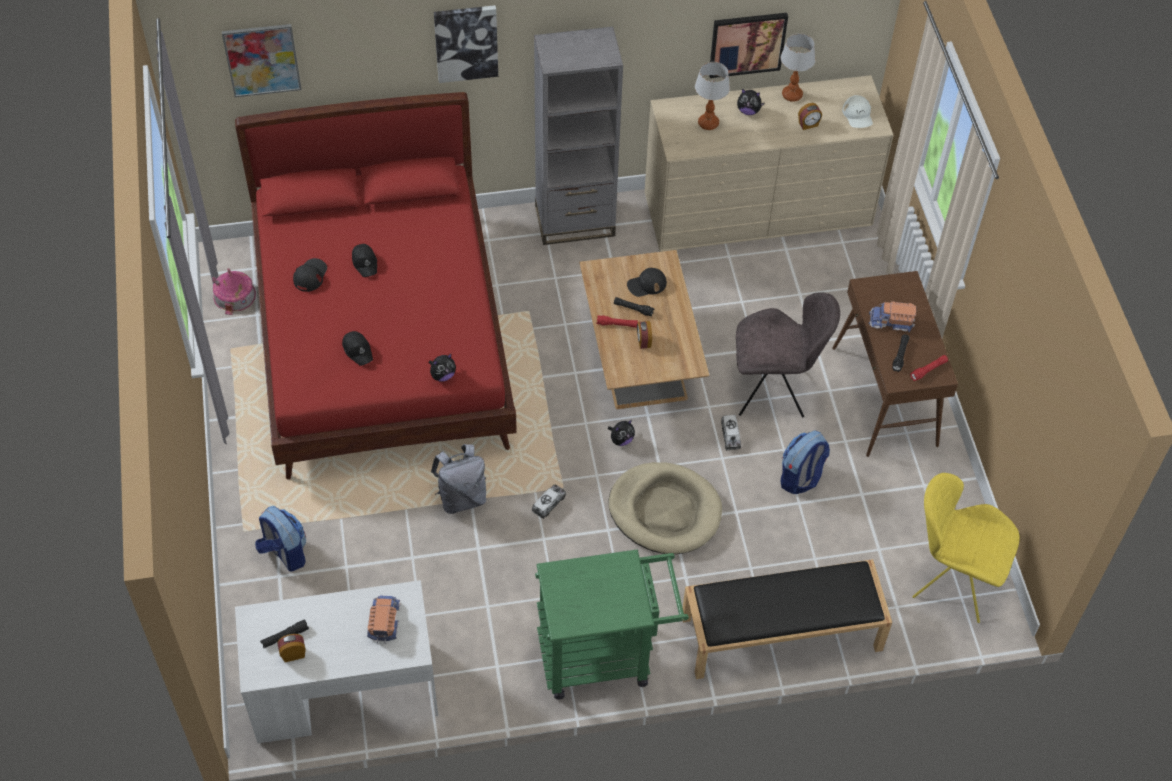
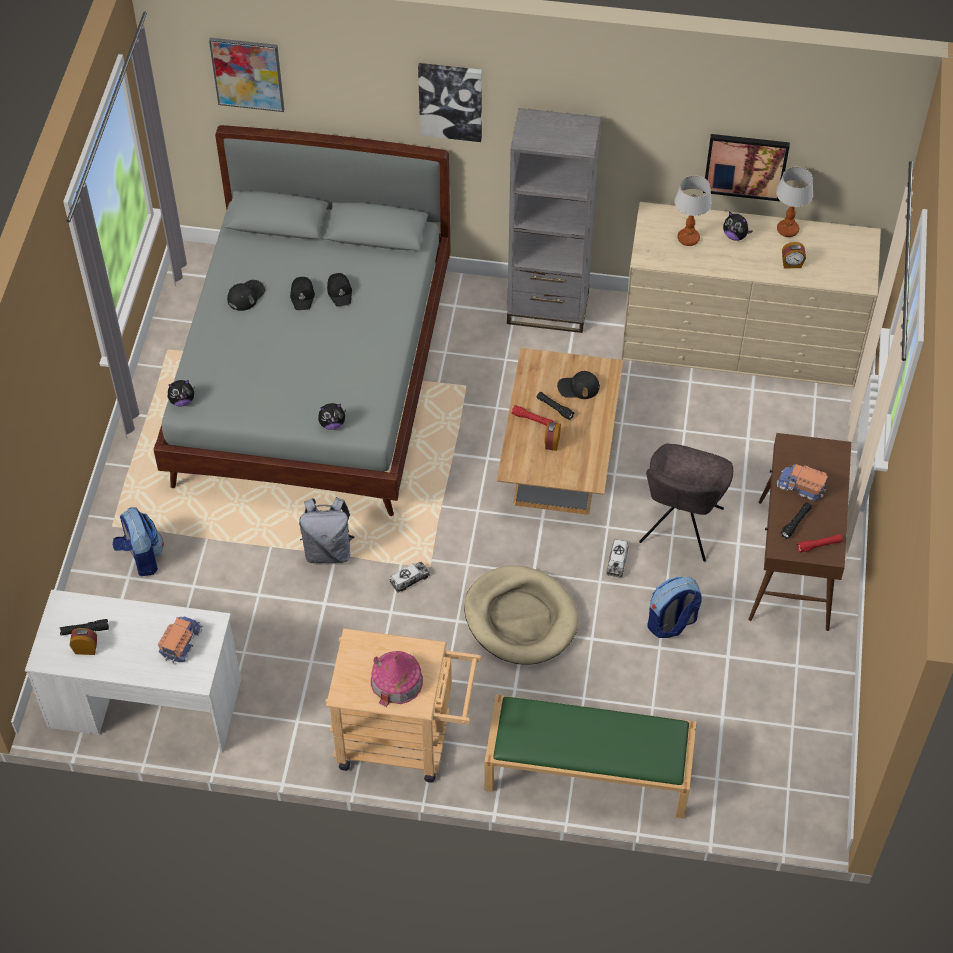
camera: 20 degrees right, 0 degrees up
(234, 295) = (191, 299): toy house -> toy house (396, 681)
(358, 350) = (261, 378): black cap -> black cap (340, 292)
(383, 340) = (313, 378): red bed -> grey bed
(605, 654) = (405, 740): green cart -> beige cart
(621, 440) = (506, 536): plush toy -> plush toy (182, 401)
(773, 390) = (680, 528): grey chair -> grey chair turned 90 degrees clockwise
(780, 634) = (586, 771): black bench -> green bench
(857, 115) = (848, 266): white cap -> none
(952, 581) = (785, 769): yellow chair -> none

